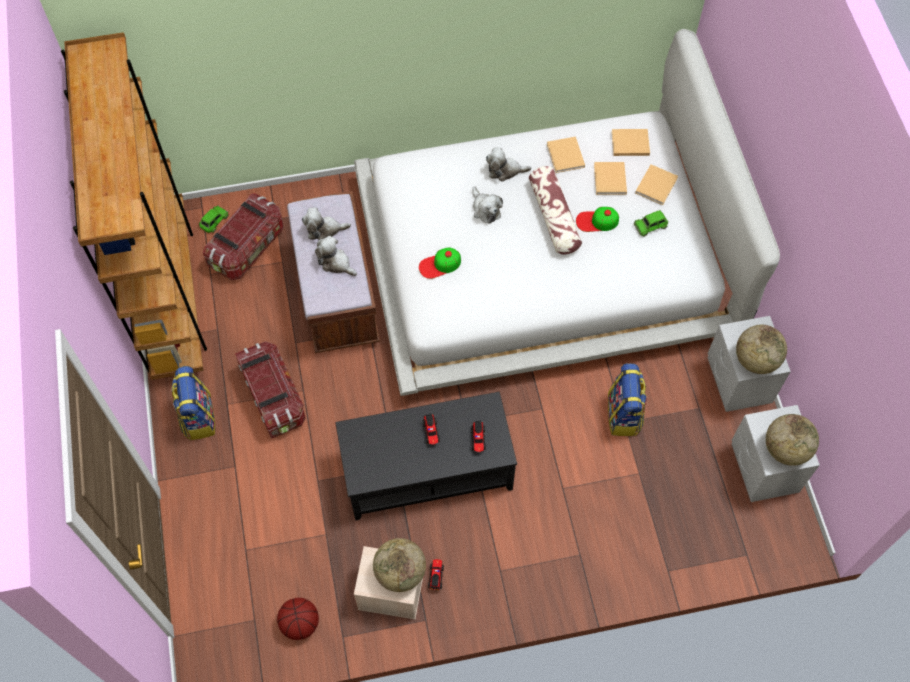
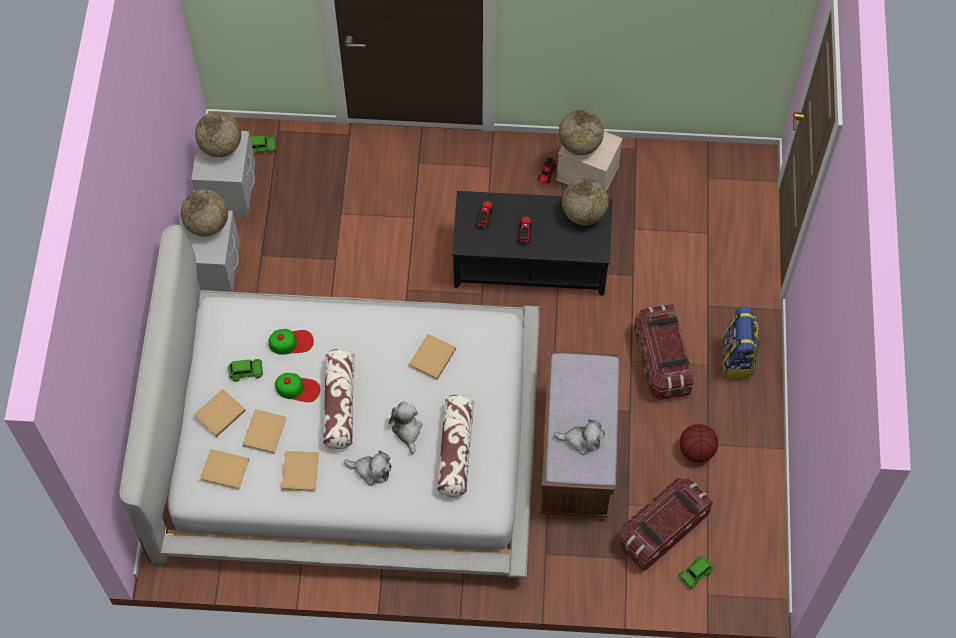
camera: 165 degrees left, 0 degrees up
(171, 295) = (752, 495): brown bookcase -> none
(300, 624) = (669, 166): basketball -> basketball (697, 450)
(335, 263) = (577, 401): plush toy -> none
(374, 470) = (584, 213): none -> globe
(437, 203) = (455, 450): none -> pillow
(440, 265) = (472, 381): cap -> cap (291, 342)
(484, 275) = (431, 359): none -> beige book
(624, 415) = (333, 265): backpack -> none
(756, 529) = (260, 147): none -> green toy car

